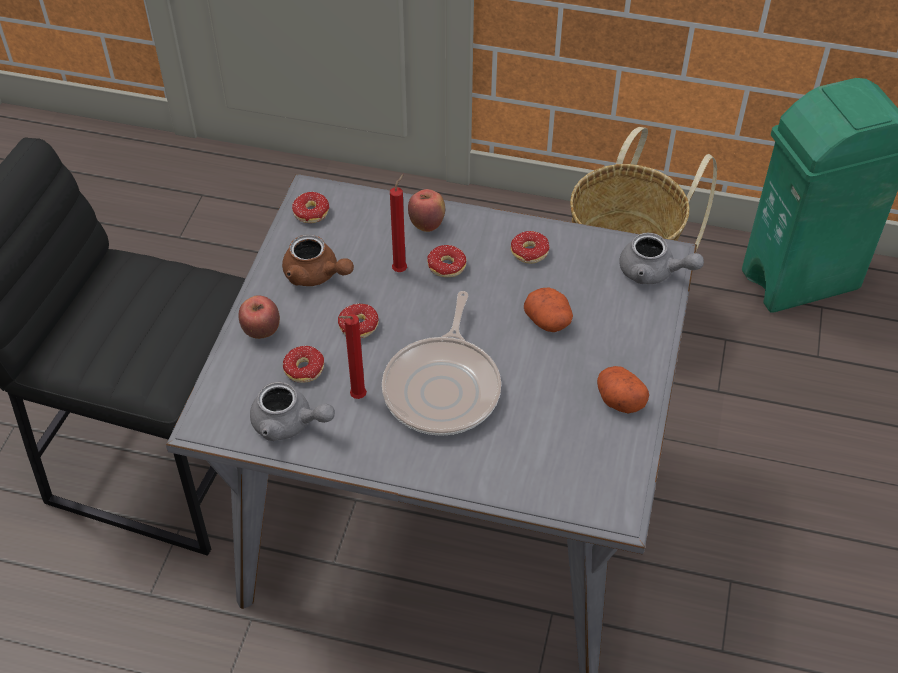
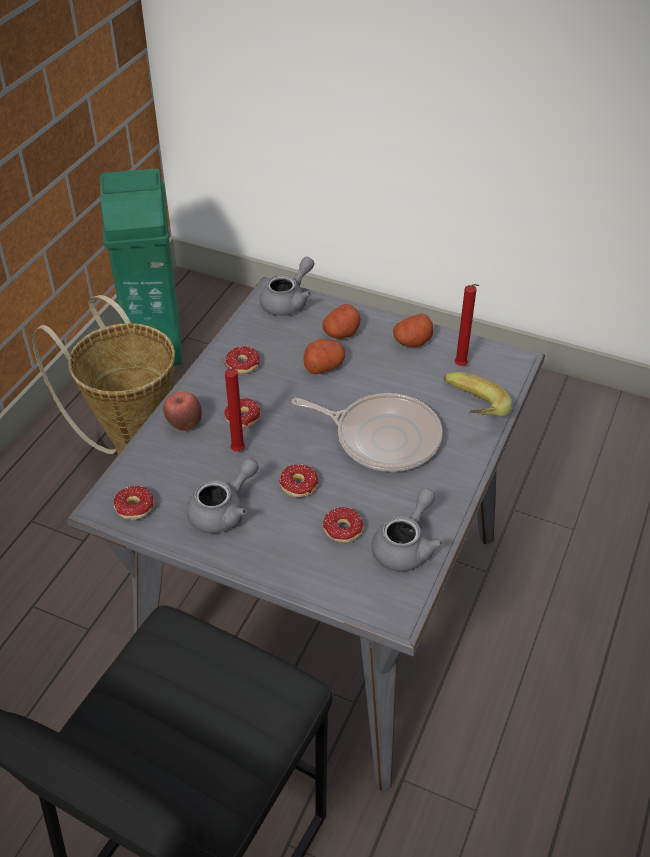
camera: 80 degrees left, 5 degrees down
(261, 331) = (287, 559): apple -> none
(316, 275) = (224, 511): brown teapot -> grey teapot
(356, 398) = (383, 496): red candle -> red candle (461, 367)
(504, 466) = (469, 412): none -> banana
(612, 329) = (341, 333): none -> potato

